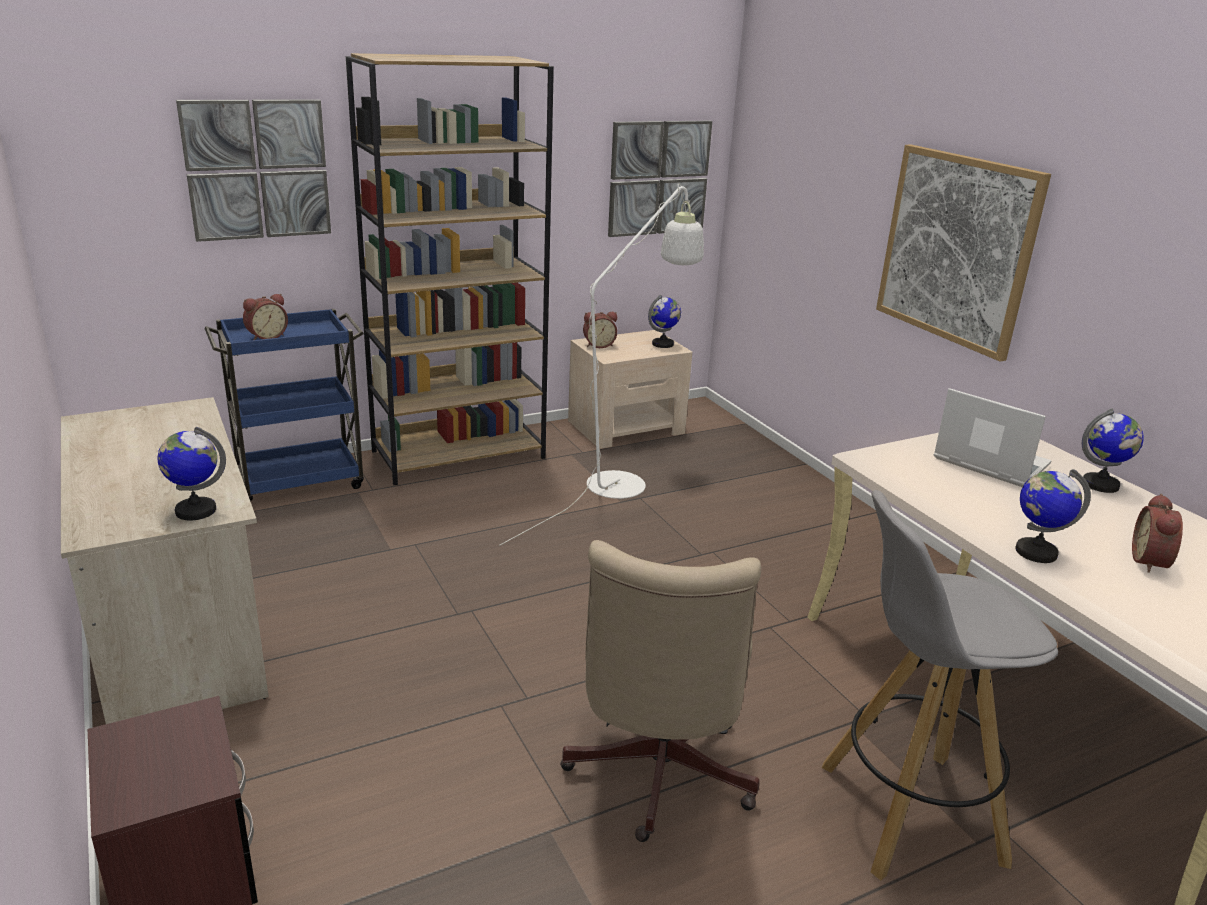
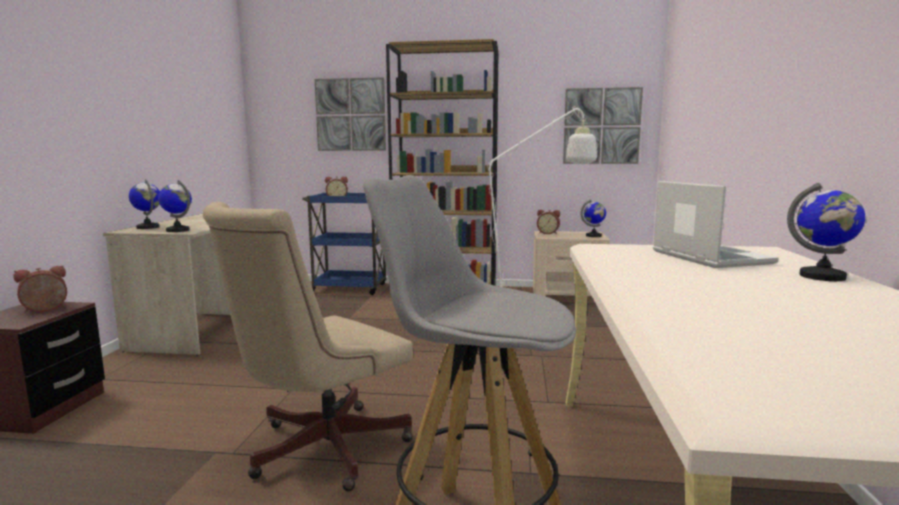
camera: 35 degrees right, 15 degrees down
(957, 248) = (757, 108): picture -> none
(1035, 552) = (639, 290): globe -> globe (148, 227)
(1152, 562) = (784, 313): alarm clock -> alarm clock (45, 310)

